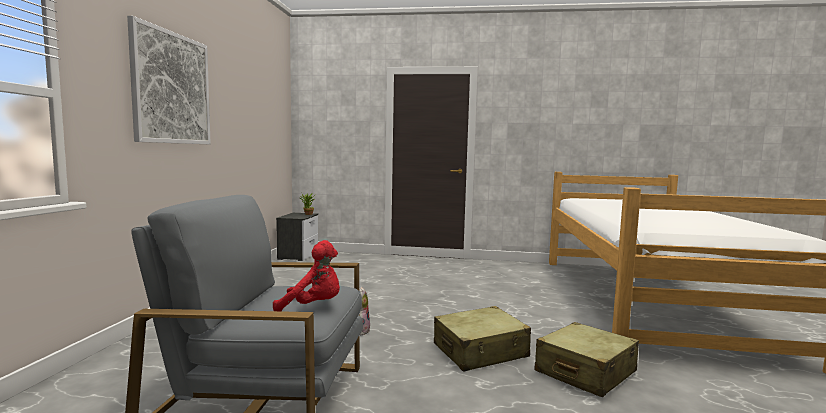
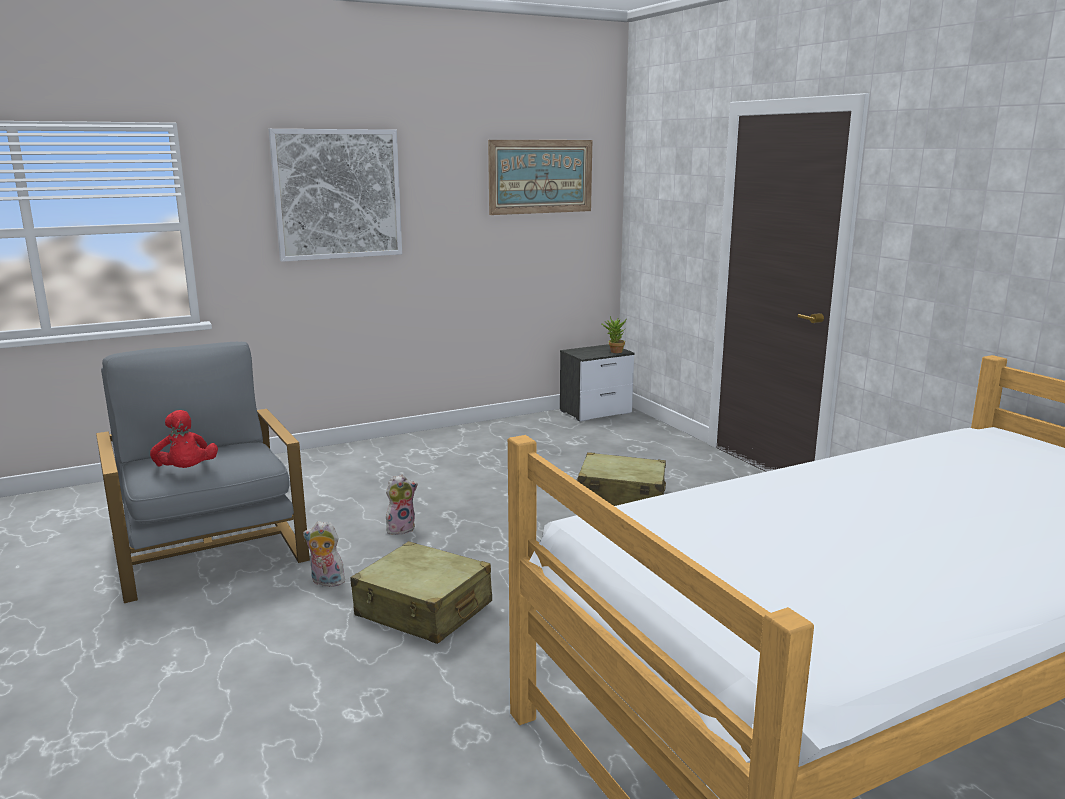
camera: 55 degrees right, 10 degrees up
(264, 100) = (541, 176): none -> picture
(403, 369) = (326, 582): none -> plush toy
(585, 372) = (437, 696): beige suitcase -> beige suitcase (621, 499)

